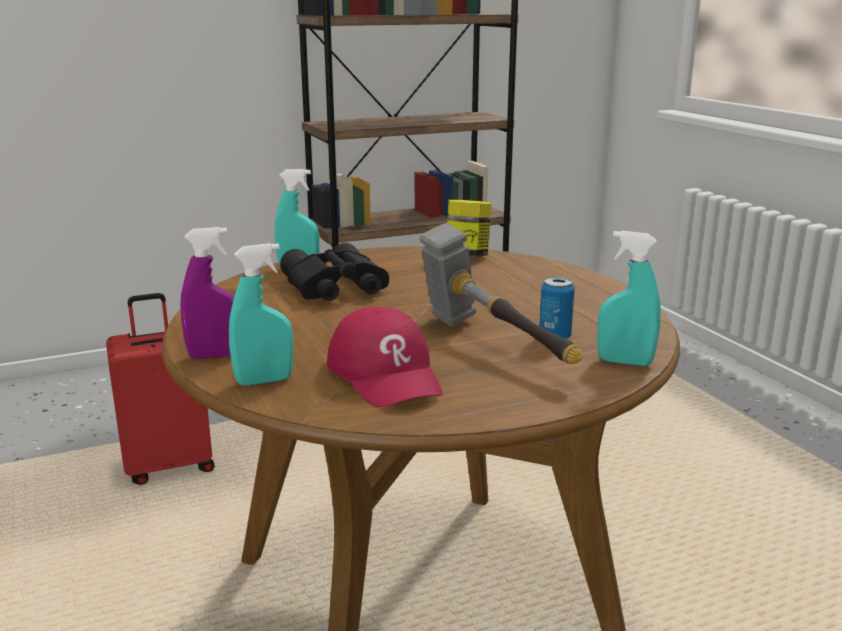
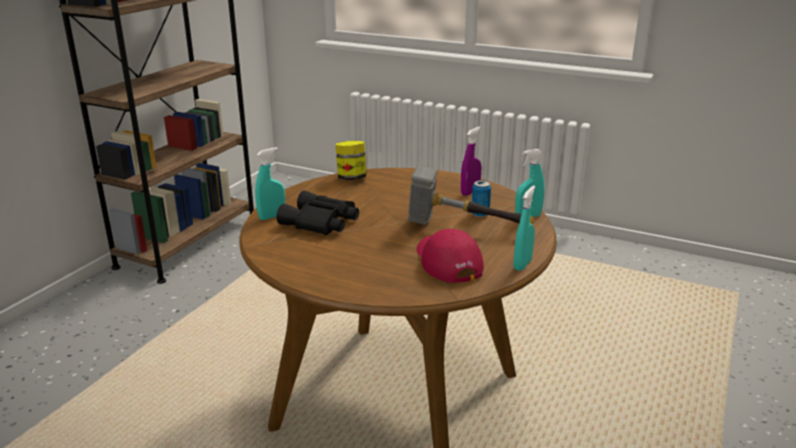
camera: 40 degrees left, 5 degrees up
(169, 465) = (130, 402): red suitcase -> none
(215, 356) = (345, 286): purple spray bottle -> purple spray bottle (470, 192)
(264, 381) = (399, 288): turquoise spray bottle -> turquoise spray bottle (522, 264)
(386, 374) = (447, 262): red cap -> red cap turned 135 degrees counterclockwise

